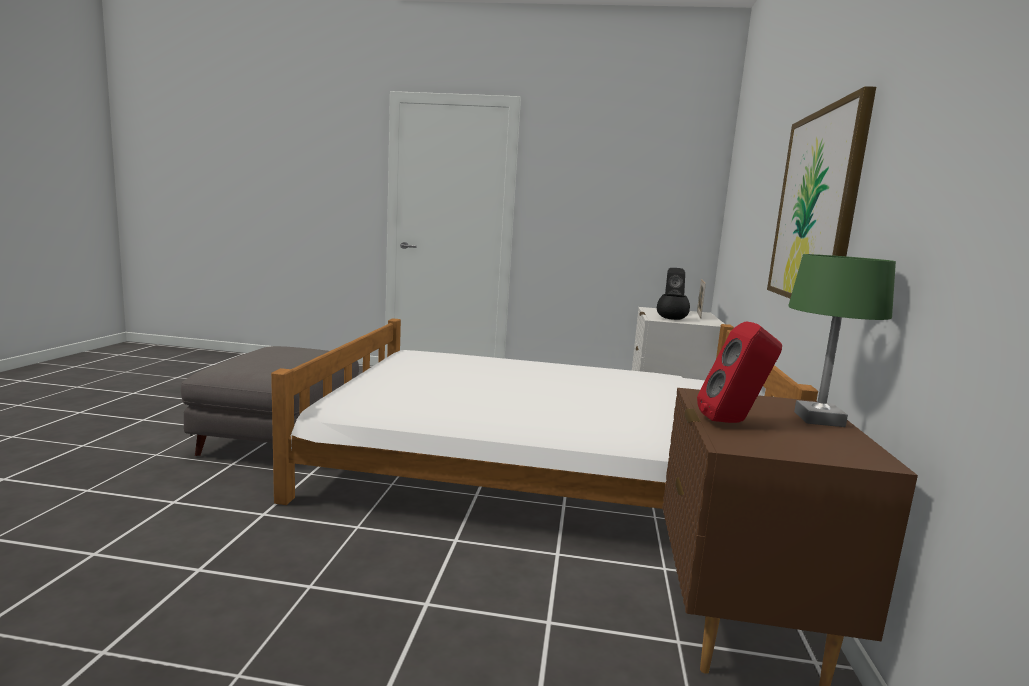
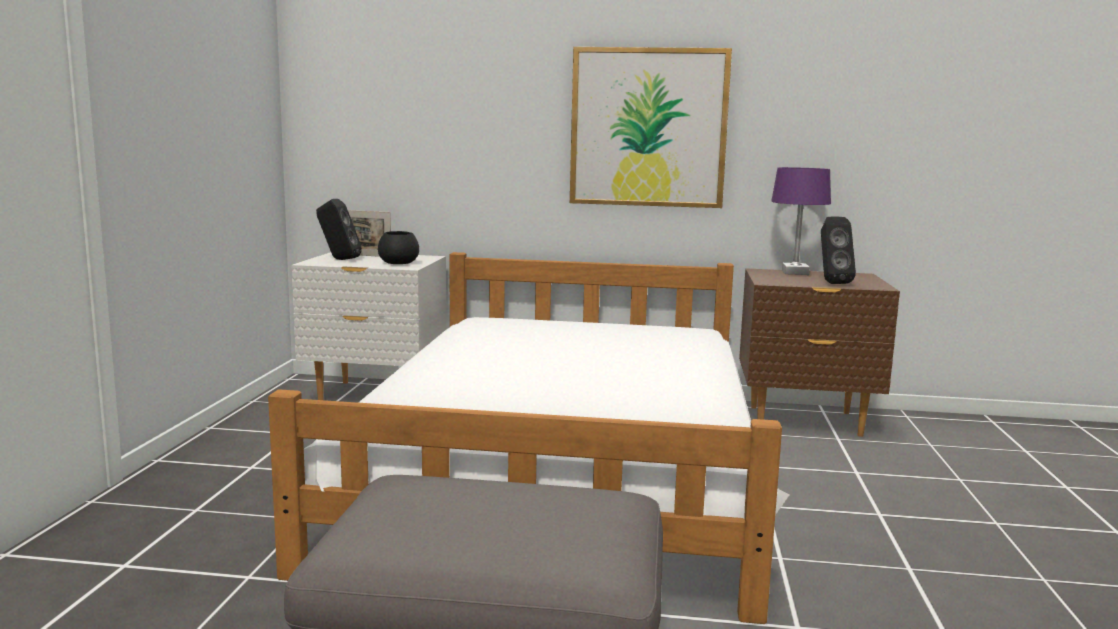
camera: 90 degrees left, 0 degrees up
(734, 422) = (831, 283): red speaker -> black speaker
(818, 419) = (795, 273): green table lamp -> purple table lamp

